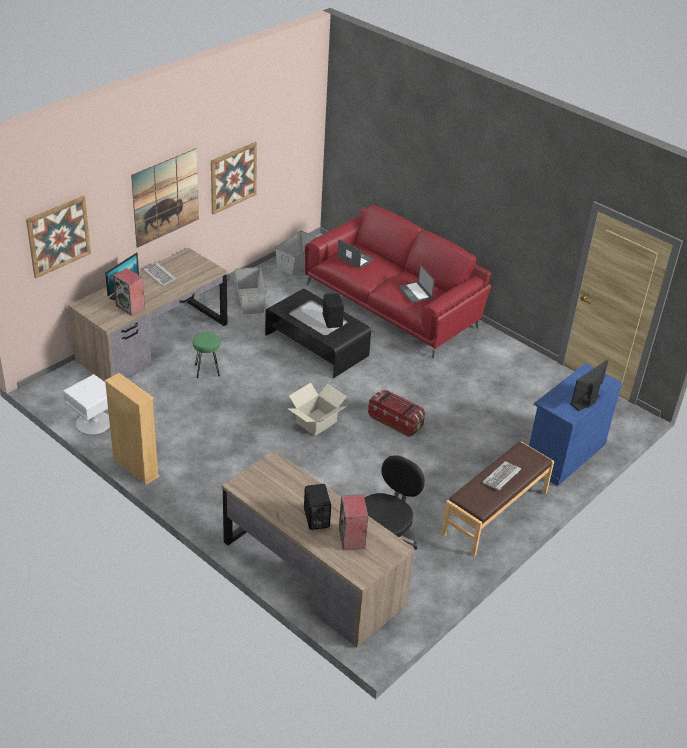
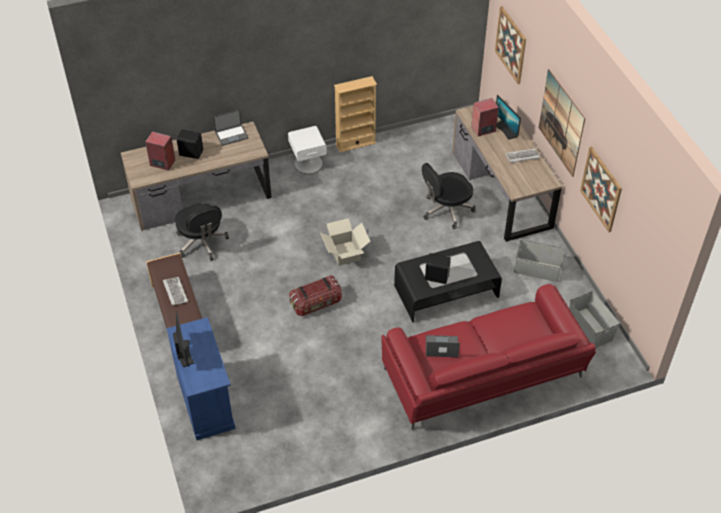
camera: 120 degrees right, 10 degrees up
(93, 423) = (416, 134): white nightstand -> white nightstand (308, 163)
(207, 370) = (446, 210): green stool -> black office chair
(355, 258) = (523, 324): laptop -> laptop (232, 135)

